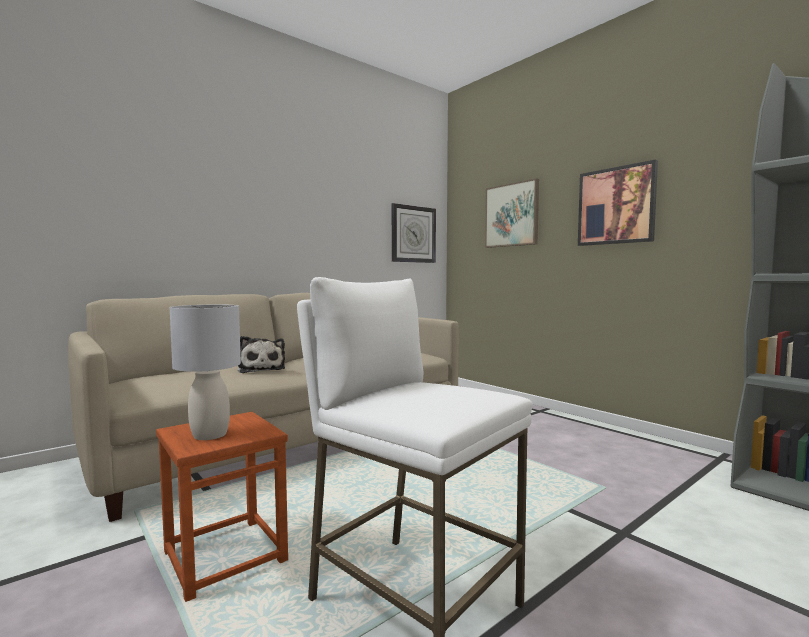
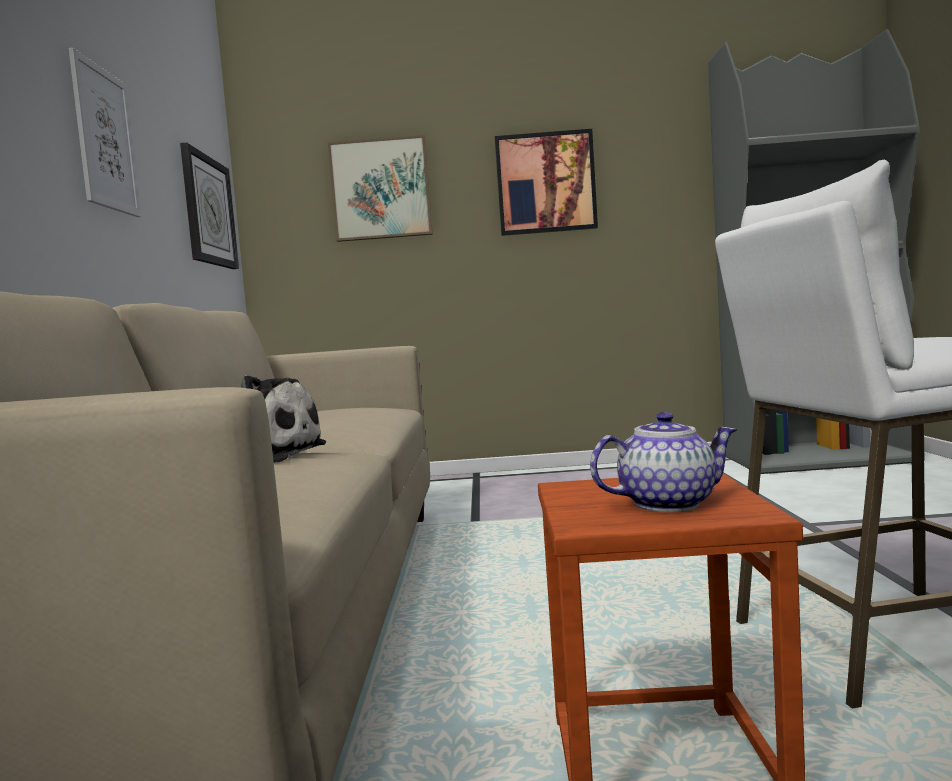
camera: 50 degrees left, 0 degrees up
(210, 434) = (667, 503): grey table lamp -> teapot
(327, 214) = (105, 139): none -> picture

